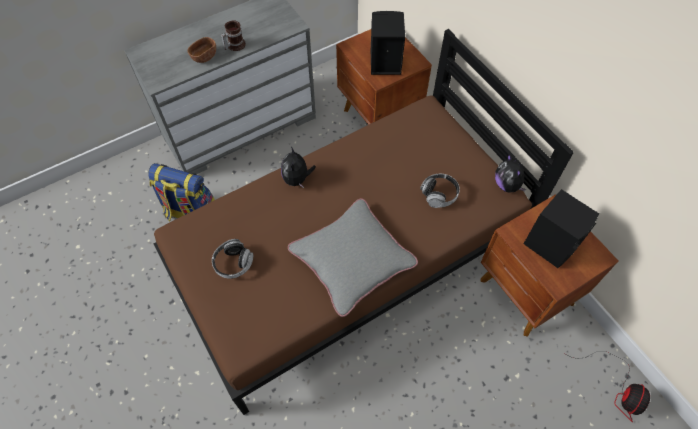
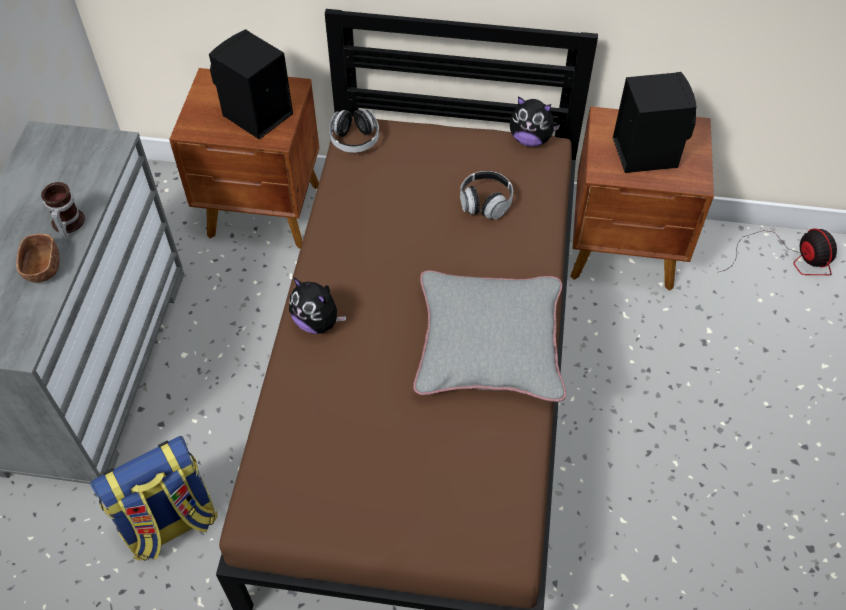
camera: 50 degrees left, 5 degrees down
(233, 263) = (373, 475): headphones -> headphones (354, 140)

